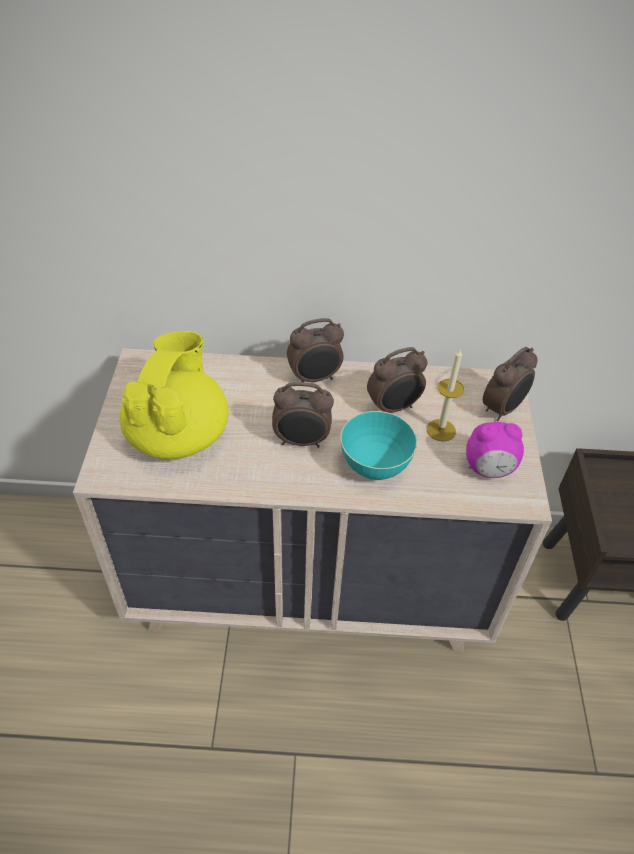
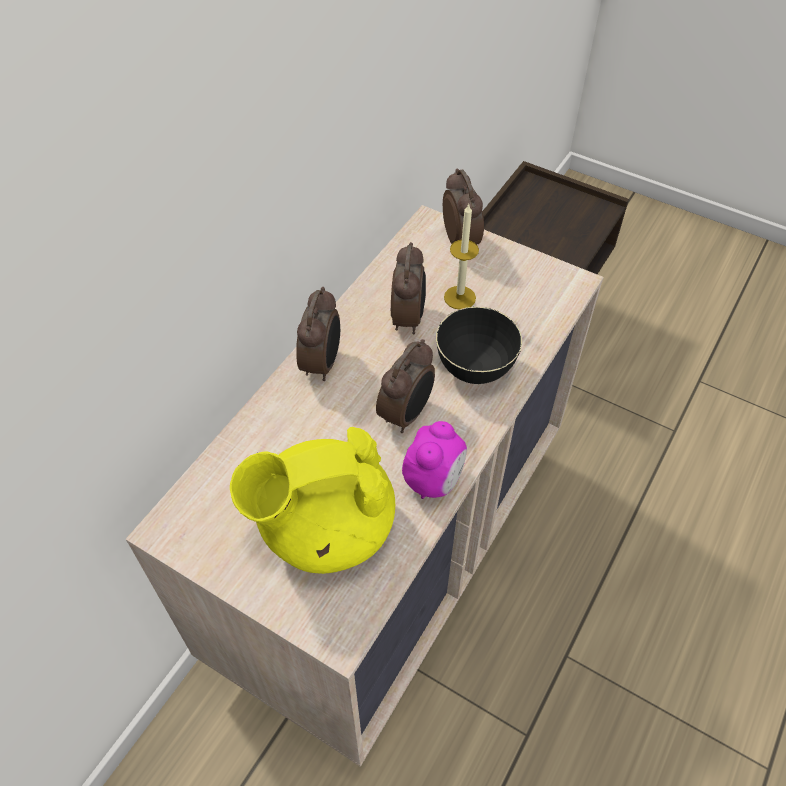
camera: 60 degrees left, 5 degrees up
(179, 434) = (324, 527): yellow teapot -> yellow teapot turned 60 degrees counterclockwise
(375, 465) = (475, 368): turquoise bowl -> black bowl
(489, 469) = (526, 288): alarm clock -> alarm clock (434, 480)

